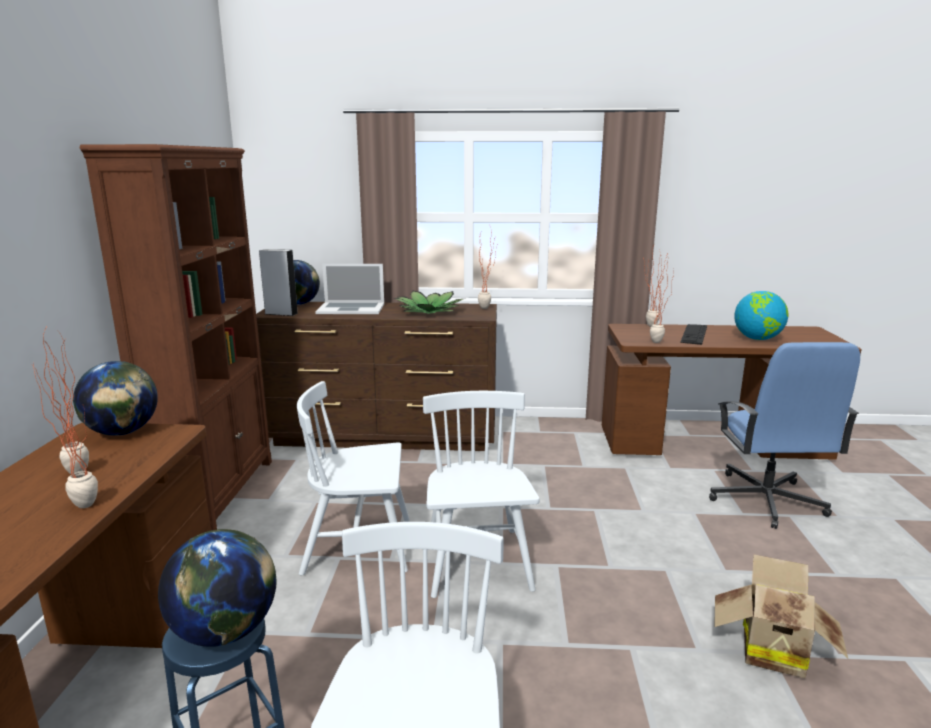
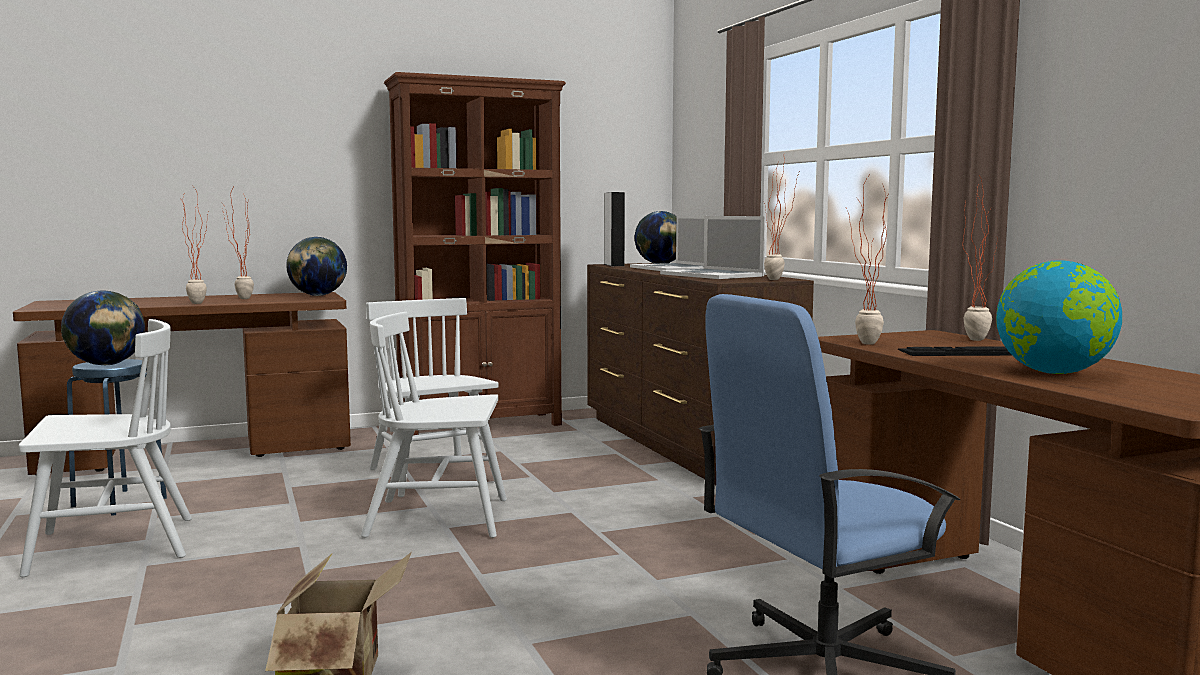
camera: 65 degrees right, 10 degrees down
(429, 311) = (712, 275): potted plant -> laptop
(477, 562) = (439, 518): white chair -> white chair turned 150 degrees counterclockwise

